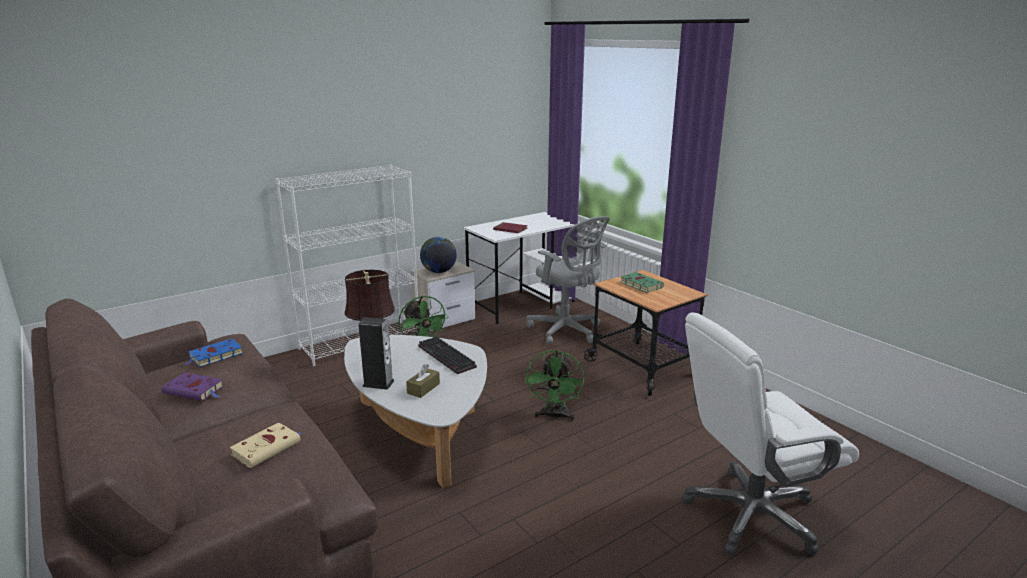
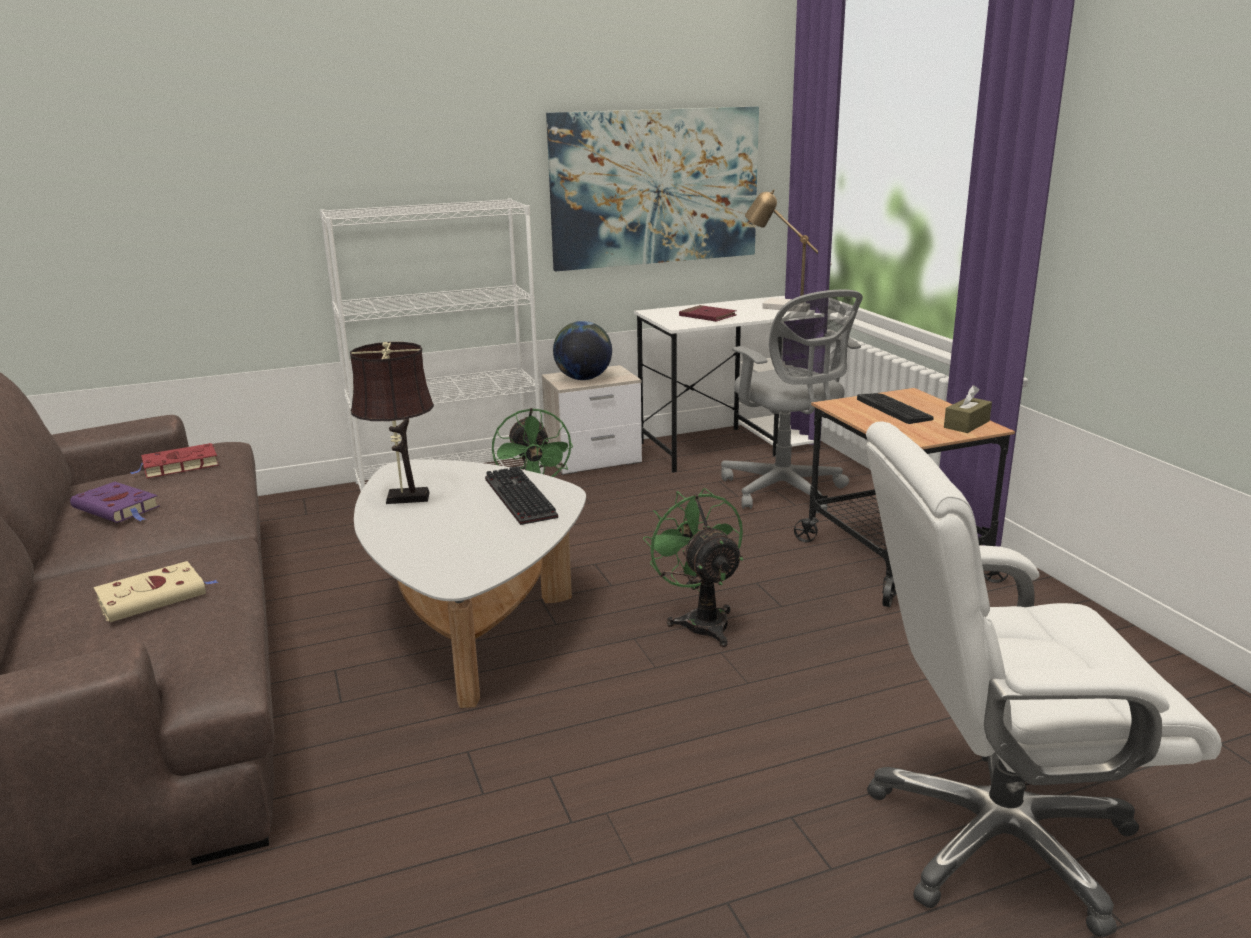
camera: 15 degrees right, 0 degrees up
(215, 356) = (178, 466): blue book -> red book
(378, 383) = (389, 526): speaker -> none
(423, 388) = (453, 540): brown tissue box -> brown tissue box (966, 424)
(473, 153) = (655, 187): none -> picture
(548, 220) = (780, 307): none -> table lamp
(554, 416) = (701, 620): green fan -> green fan turned 135 degrees clockwise
(640, 284) = (894, 409): green book -> keyboard

